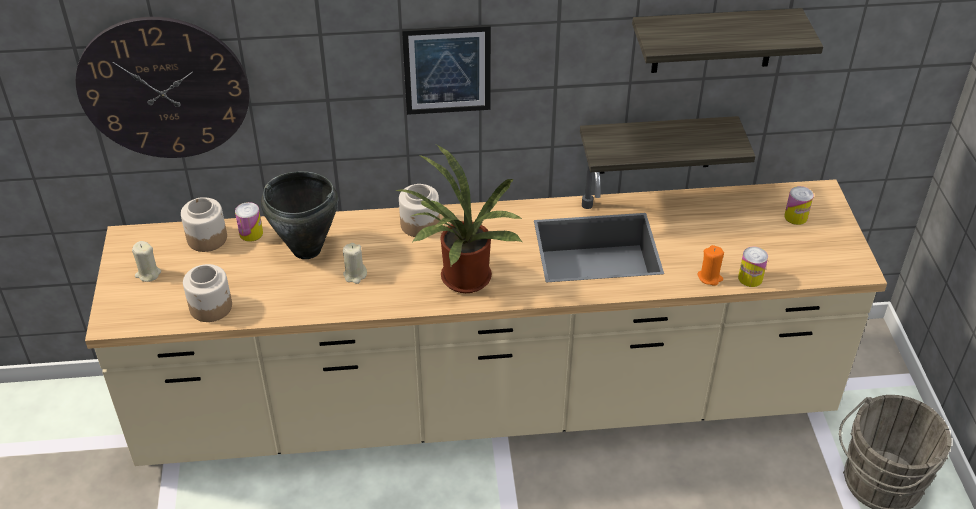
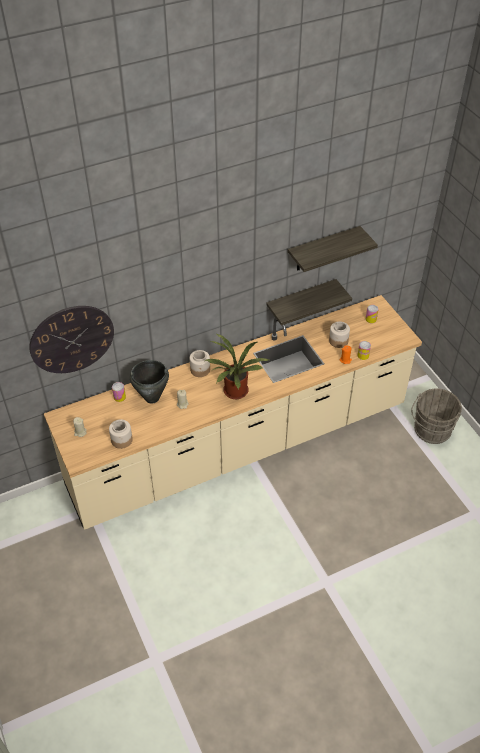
camera: 20 degrees left, 5 degrees up
(207, 238) = (98, 405): jar -> jar (338, 341)
(447, 70) = (205, 294): picture -> none

